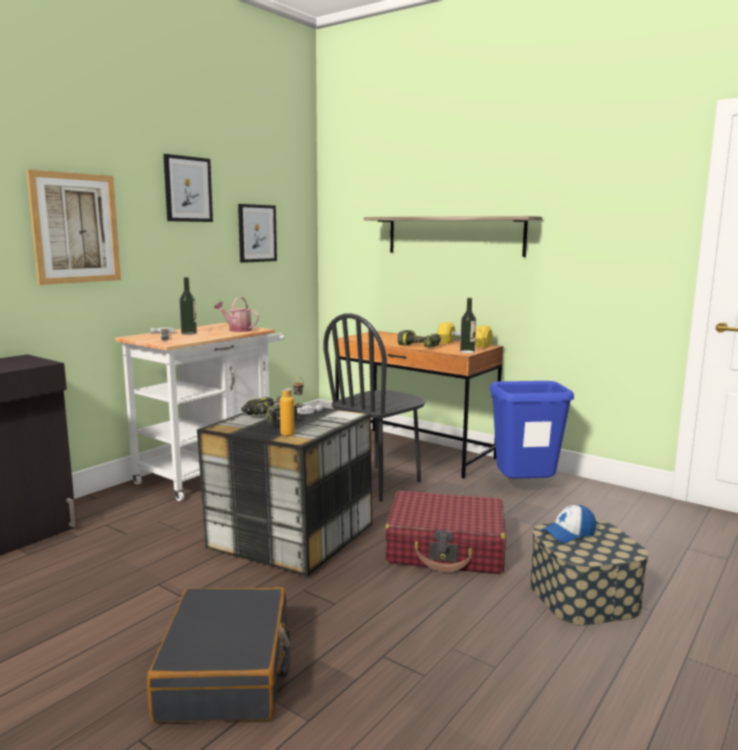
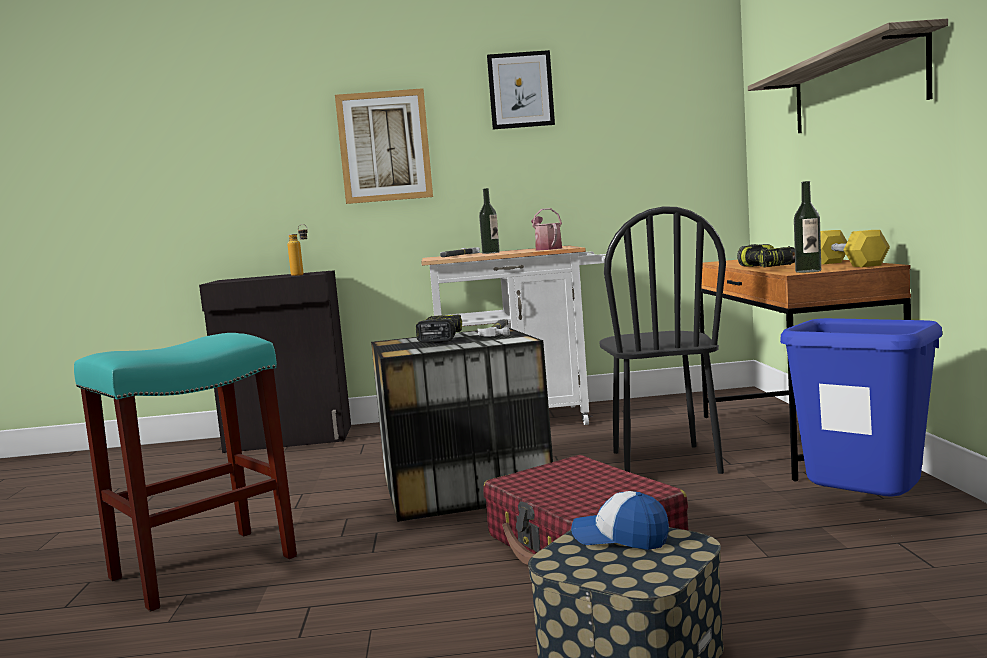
camera: 50 degrees right, 5 degrees down
(227, 672) = (205, 566): black suitcase -> turquoise stool
(257, 233) = (628, 132): picture -> none
(292, 433) = (414, 349): bottle -> bottle (302, 275)
(377, 483) = (664, 462): black chair -> black chair turned 90 degrees counterclockwise

